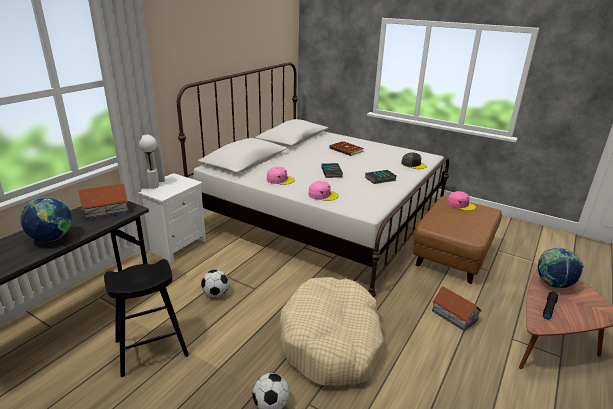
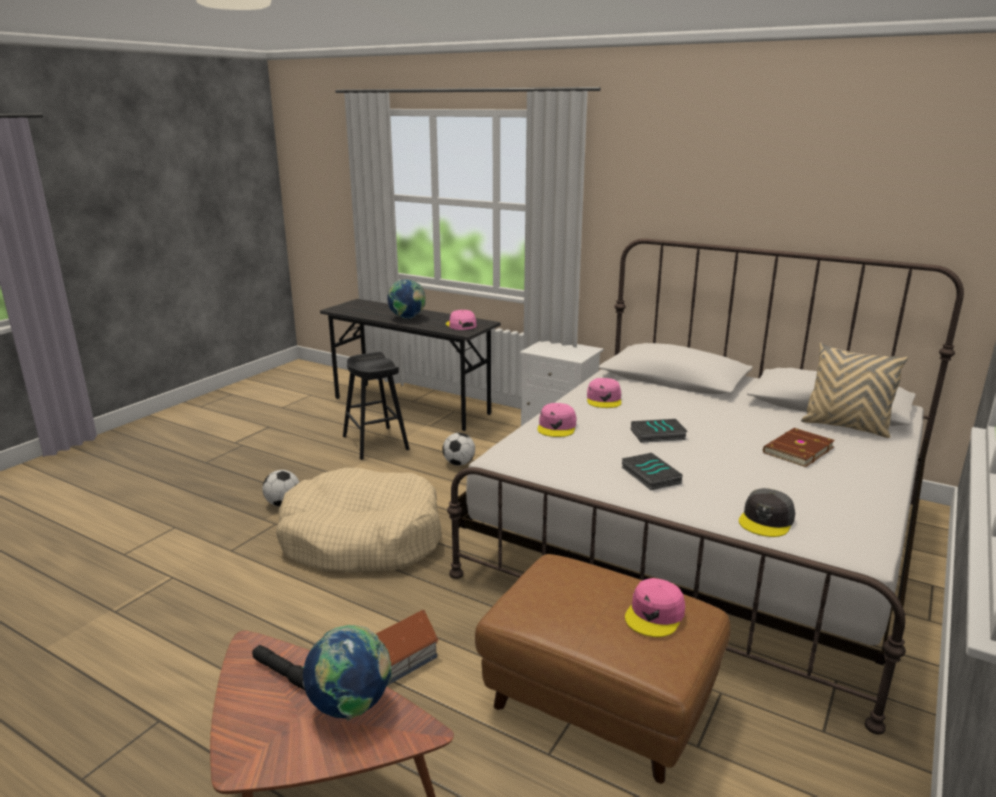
camera: 90 degrees right, 5 degrees down
(107, 211) = (460, 325): toy house -> pink cap
(153, 186) = (558, 344): white table lamp -> none
(320, 139) = (845, 427): none -> beige pillow

